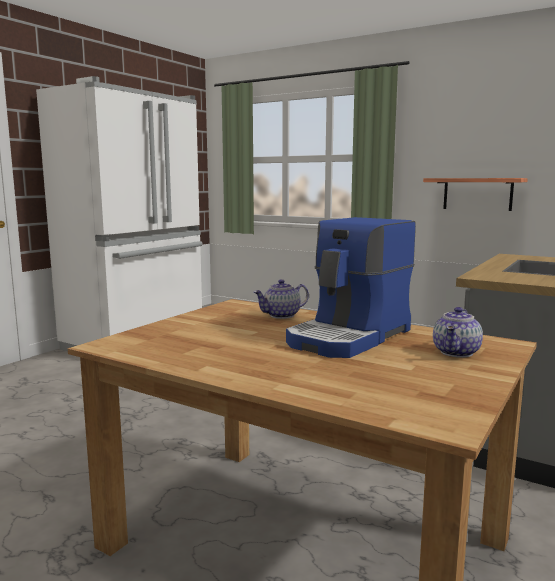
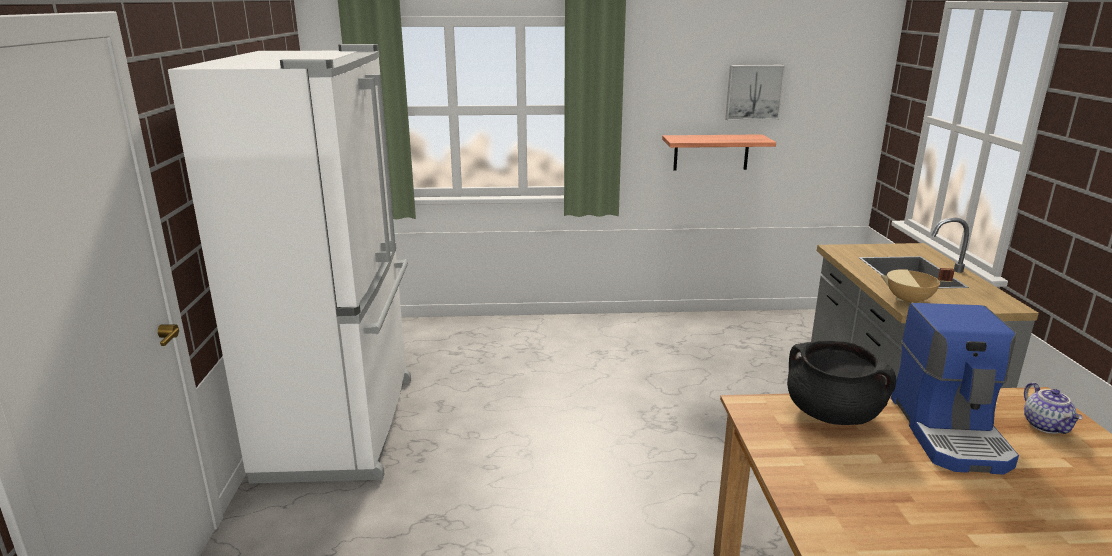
camera: 35 degrees left, 10 degrees up
(281, 316) = (832, 414): teapot -> black cooking pot
(489, 275) = (909, 301): none -> beige cooking pot
(517, 139) = (753, 92): none -> picture

